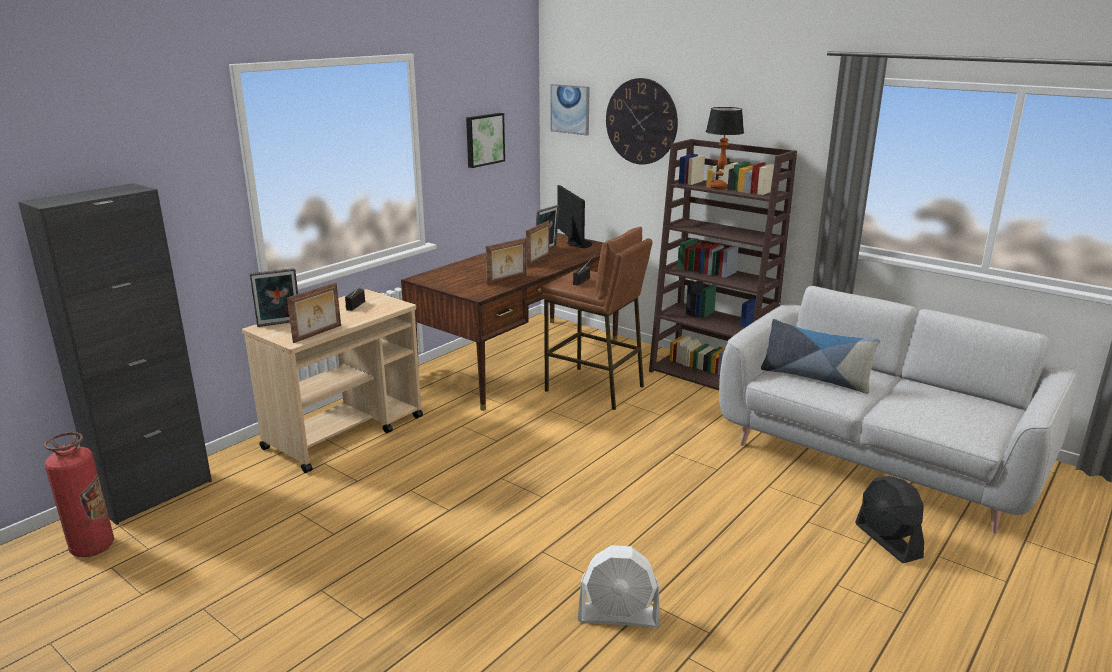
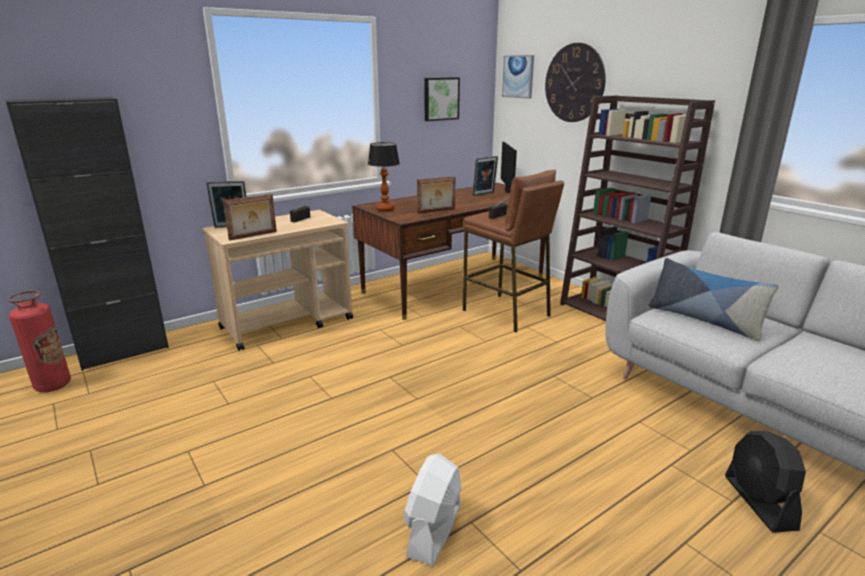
camera: 15 degrees right, 0 degrees up
(538, 261) = (472, 200): picture frame -> none
(619, 616) = (434, 530): white fan -> white fan turned 90 degrees clockwise
(720, 187) = (636, 137): table lamp -> table lamp (385, 209)

